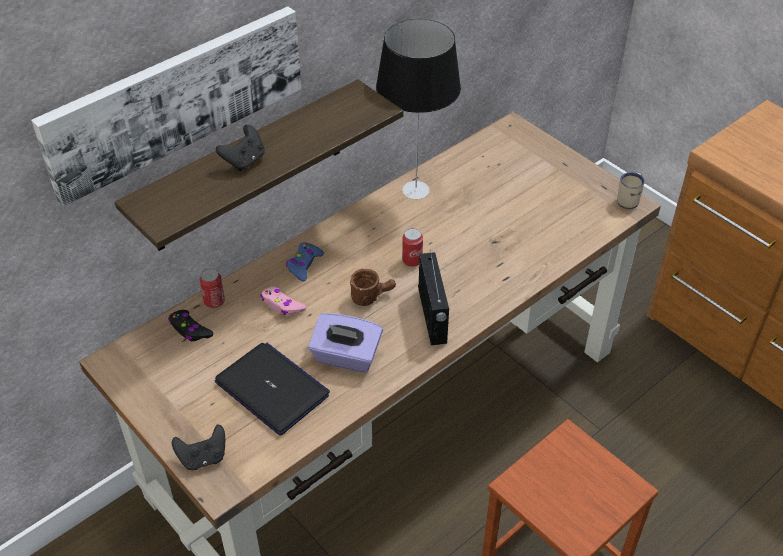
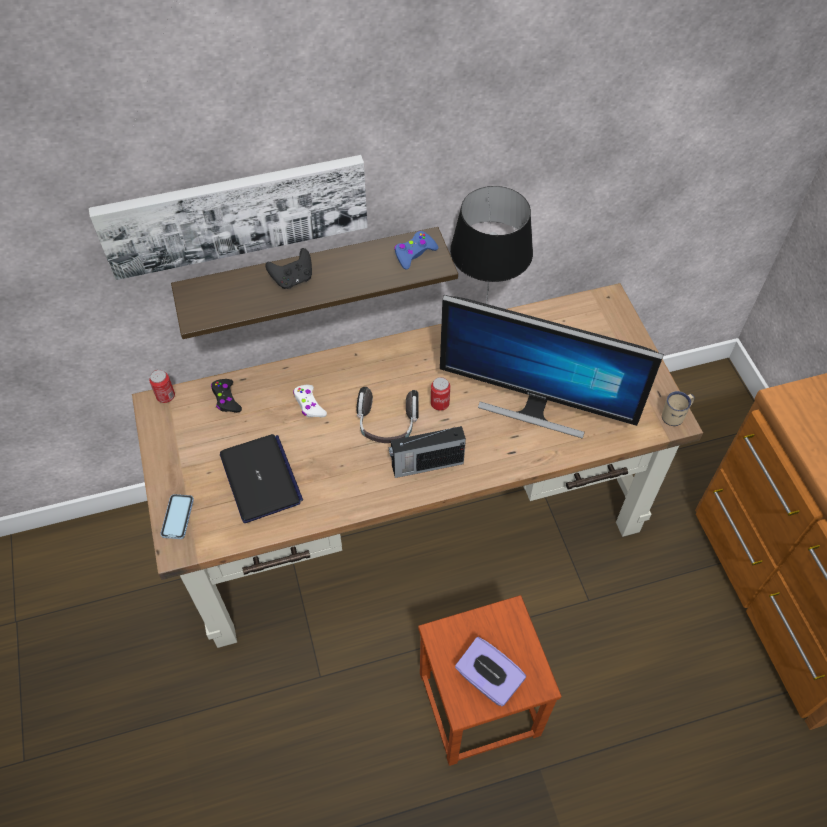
camera: 25 degrees right, 10 degrees up
(203, 458) = (177, 517): black game controller -> phone
(214, 301) = (258, 380): can -> can (166, 396)
(282, 305) = (309, 405): pink game controller -> white game controller
(304, 265) = (347, 373): blue game controller -> blue game controller (414, 253)
(346, 357) = (334, 473): purple tissue box -> purple tissue box (488, 680)
(372, 296) = (387, 424): brown mug -> headphones
(432, 317) = (426, 464): radio -> radio turned 60 degrees clockwise
(502, 234) = (534, 407): none -> monitor

